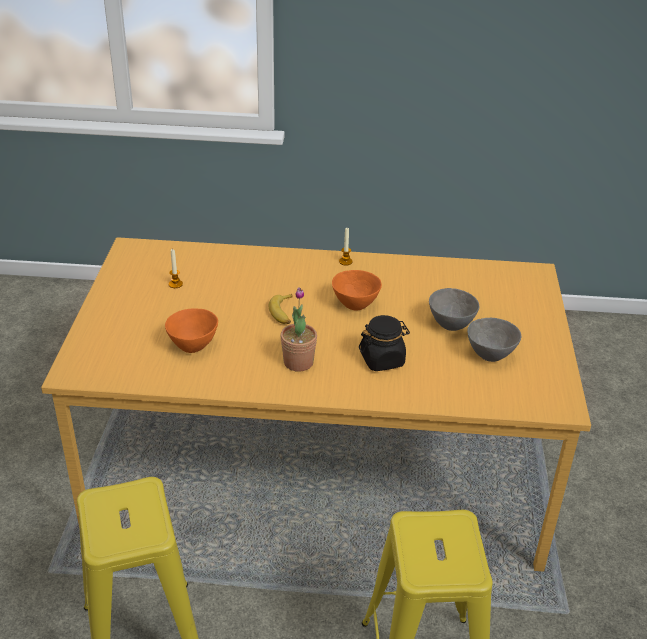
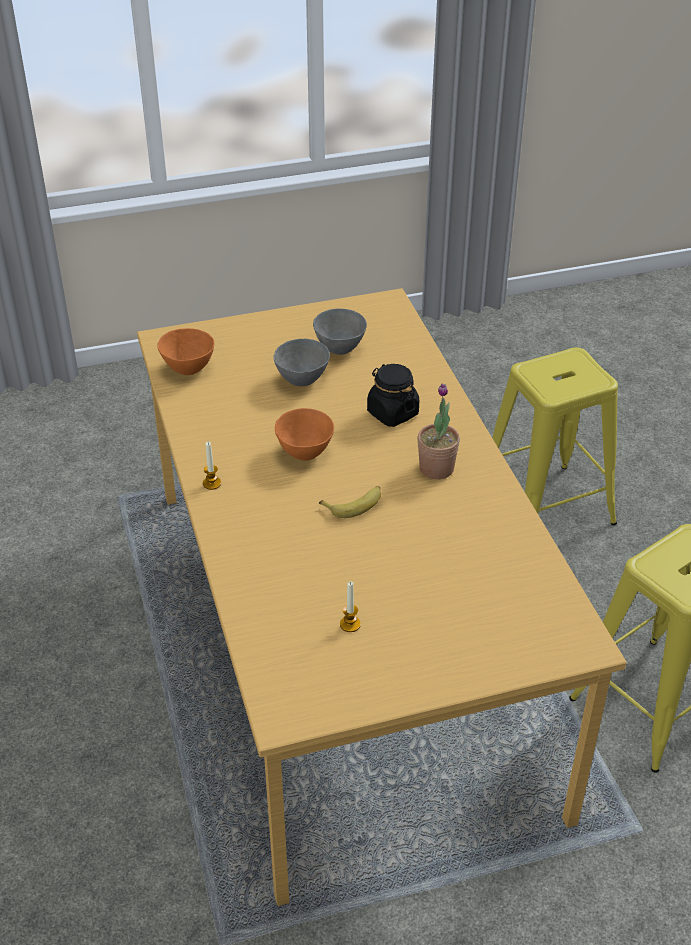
camera: 110 degrees left, 5 degrees up
(193, 346) = (465, 558): orange bowl -> orange bowl (188, 369)

